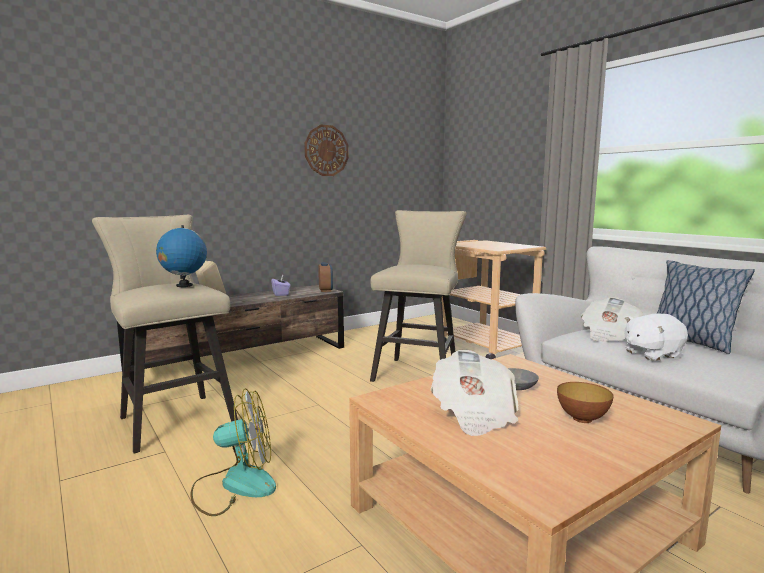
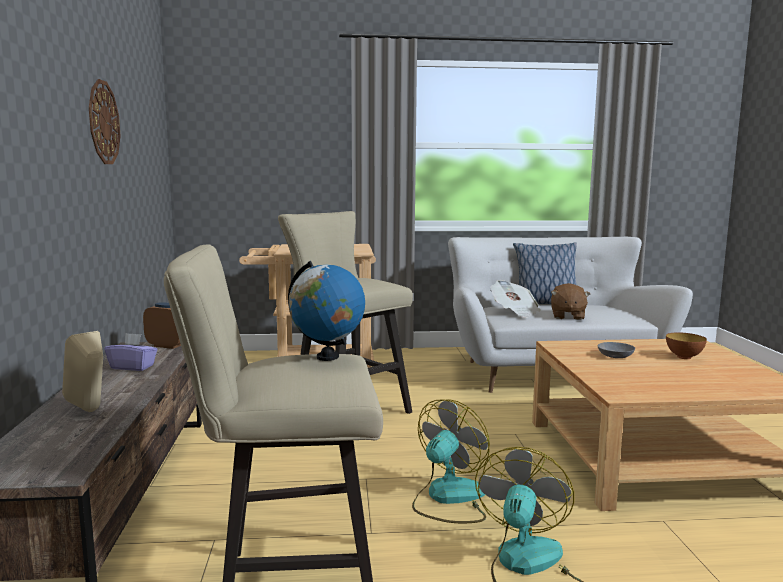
camera: 60 degrees left, 0 degrees up
(314, 436) = (448, 498): none -> fan
(474, 414) = (665, 377): newspaper -> none
(651, 354) = (567, 316): white plush toy -> brown plush toy

